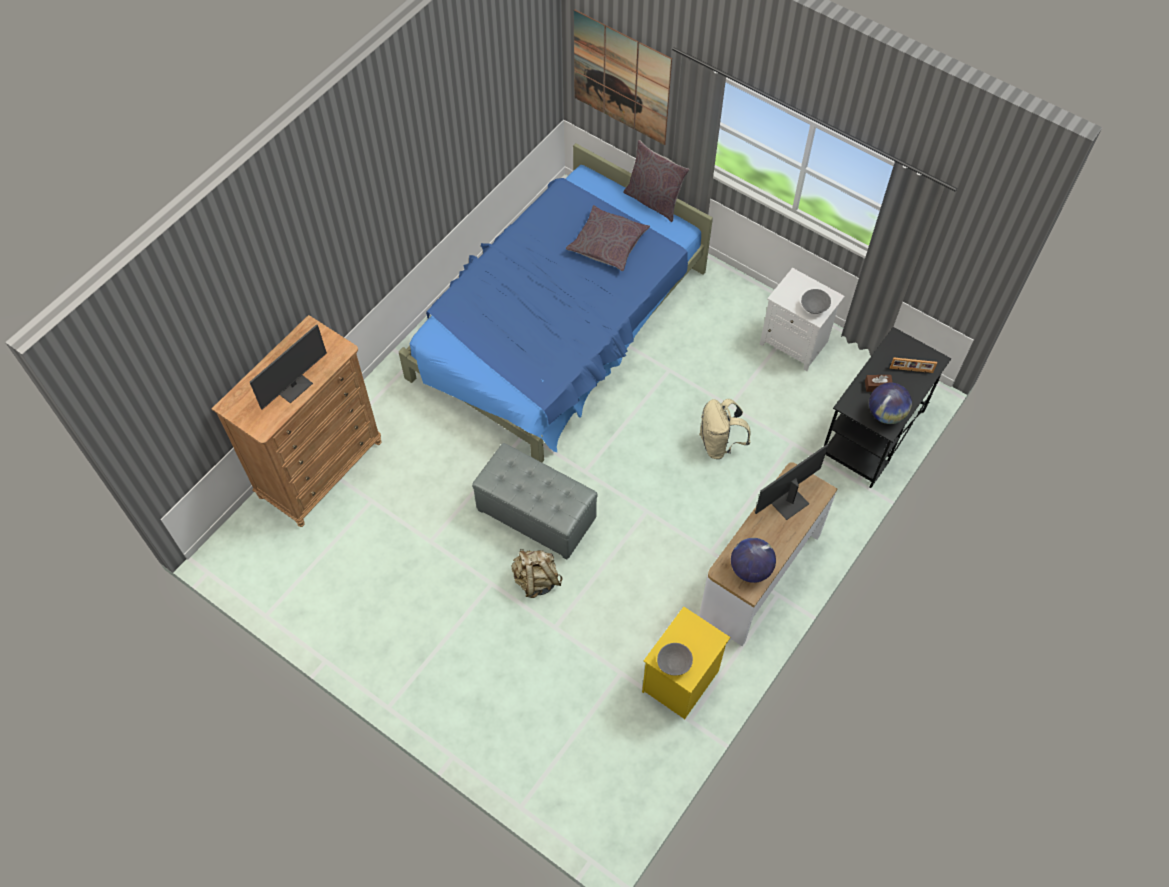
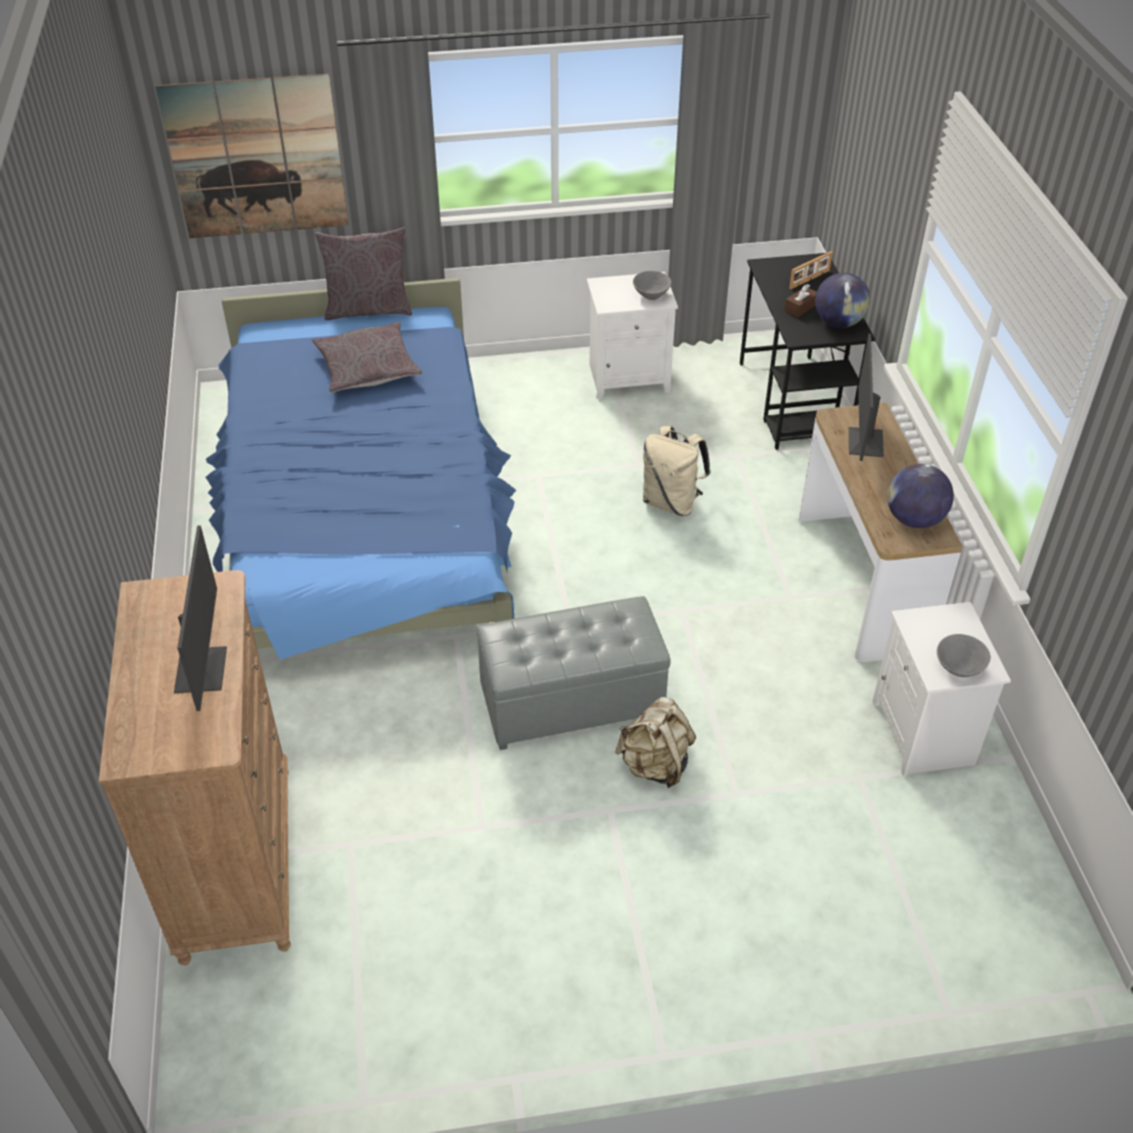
camera: 45 degrees left, 15 degrees down
(681, 682) = (925, 735): yellow nightstand -> white nightstand

